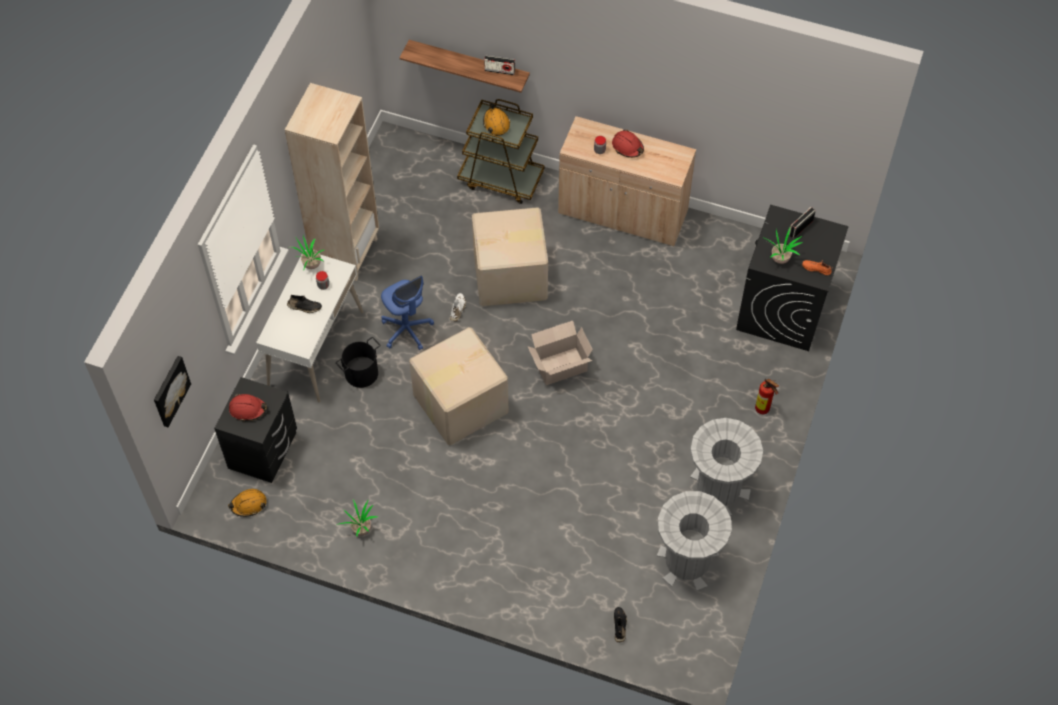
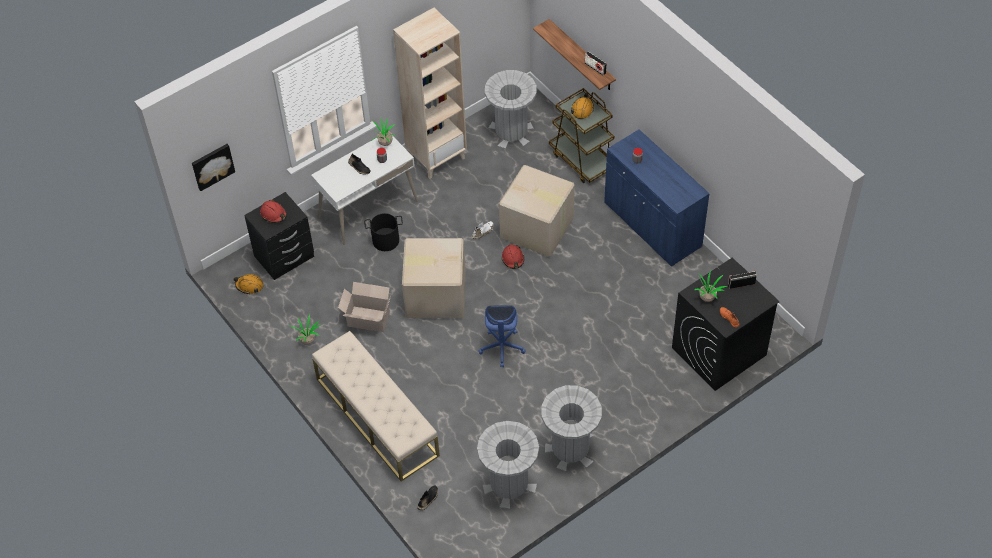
camera: 35 degrees right, 5 degrees down
(404, 185) = (511, 131): none -> grey trash can
(407, 330) = (437, 228): blue office chair -> blue office chair (502, 347)
(499, 569) = (376, 417): none -> beige bench
(559, 366) = (523, 306): cardboard box -> cardboard box (367, 318)
(622, 213) = (652, 225): beige cabinet -> blue cabinet
(627, 147) = (659, 168): red hard hat -> red hard hat (513, 259)
(763, 410) = (647, 413): fire extinguisher -> none

